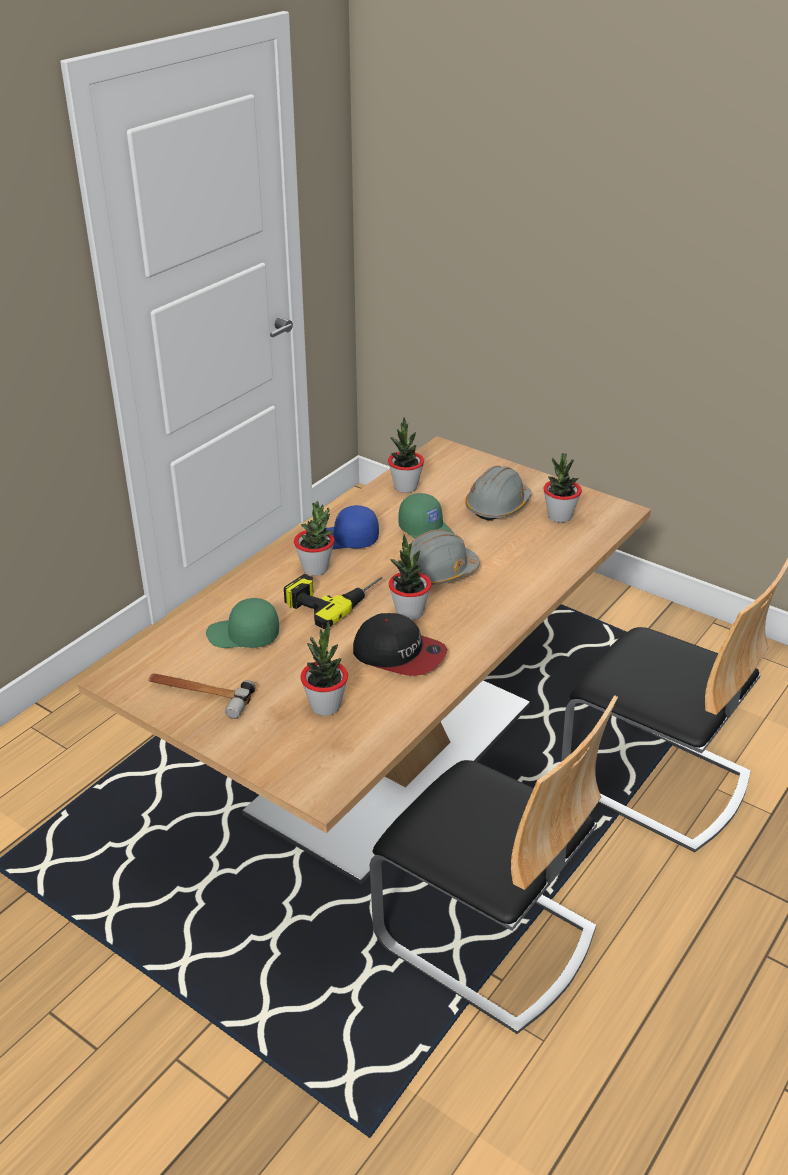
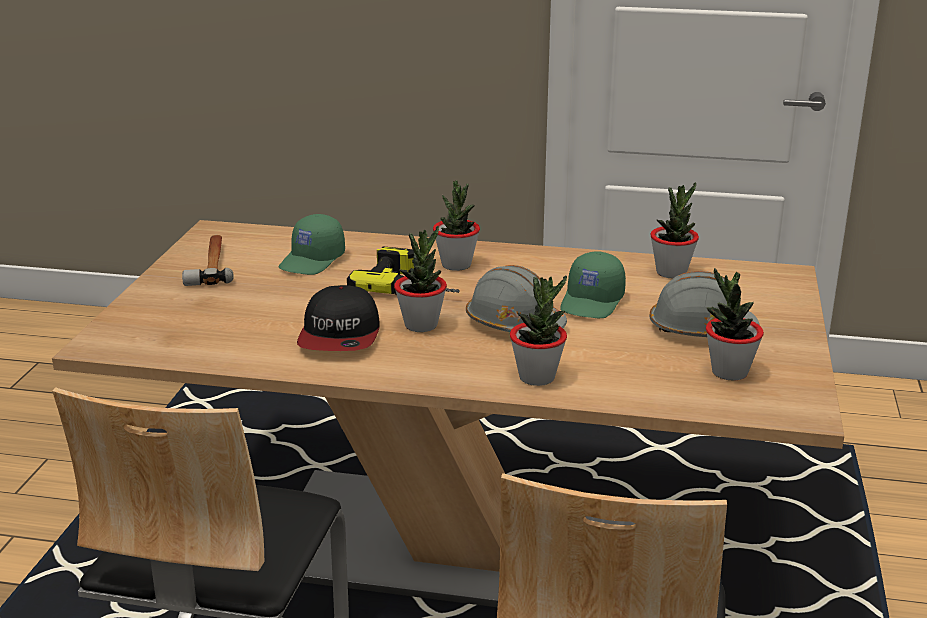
camera: 65 degrees right, 10 degrees down
(243, 636) = (313, 261): green cap -> green cap turned 135 degrees counterclockwise
(325, 706) = (228, 319): potted plant -> potted plant (537, 377)
(346, 540) = (526, 267): blue cap -> none

